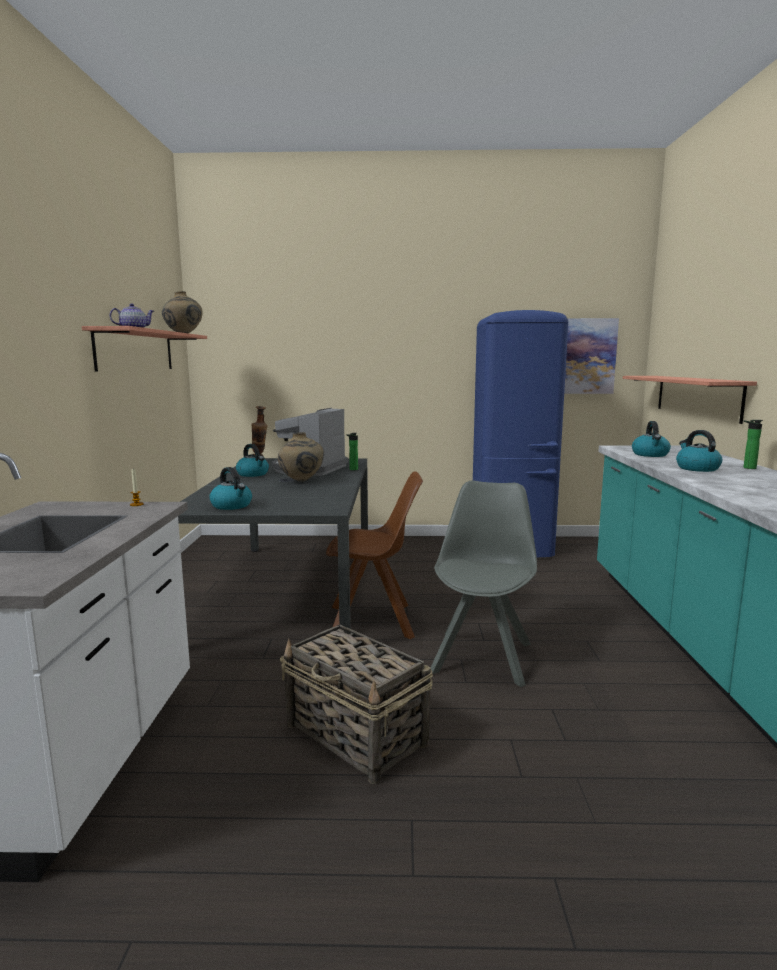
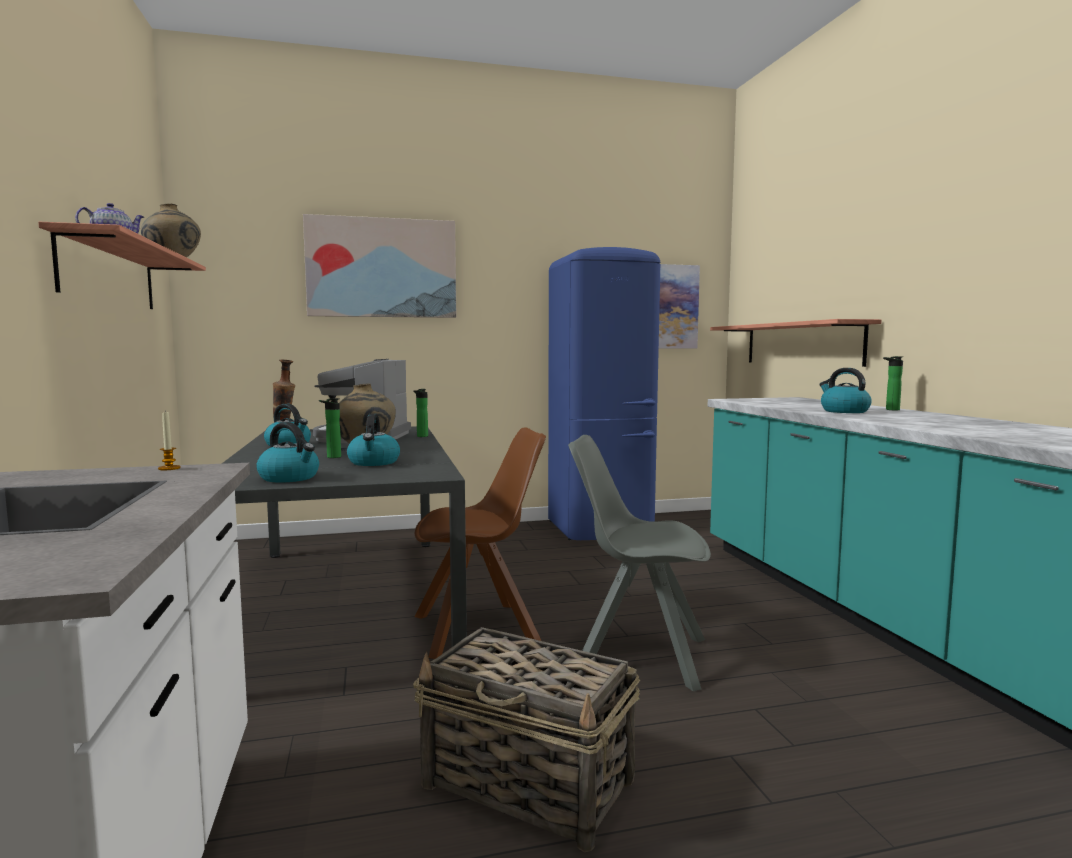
camera: 15 degrees left, 5 degrees down
(273, 488) = (331, 457): none -> bottle
(339, 329) = (382, 268): none -> picture
(483, 656) = (637, 655): grey chair -> grey chair turned 75 degrees counterclockwise
(650, 455) = (776, 403): kettle -> kettle (374, 462)

